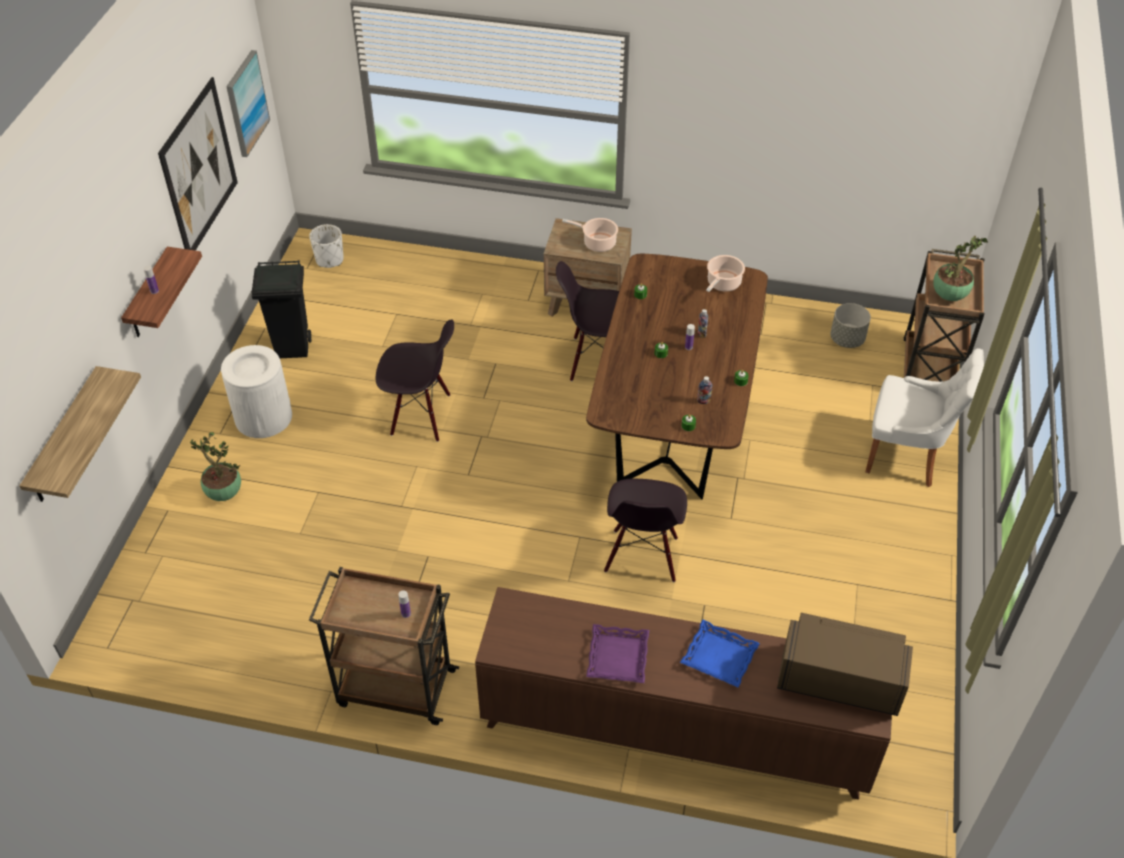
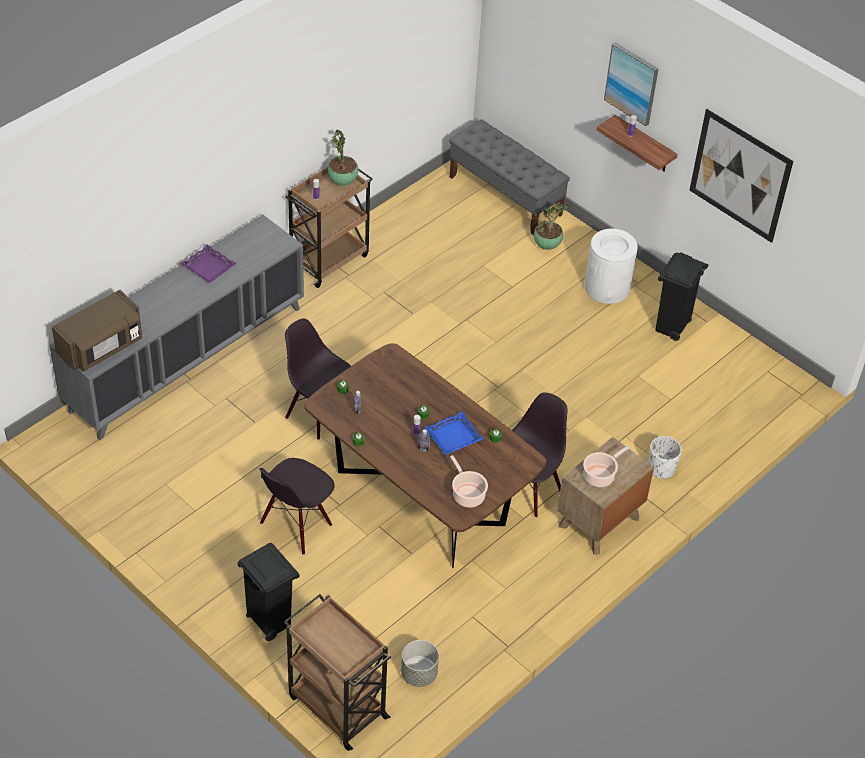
camera: 120 degrees right, 0 degrees up
(65, 437) = (539, 84): shelf -> none
(152, 572) = (505, 196): none -> grey bench
(246, 103) = (822, 231): picture -> picture (632, 83)
(329, 259) = (770, 388): white planter -> white planter (661, 469)
(420, 416) = (544, 364): black chair -> black chair (296, 525)
(675, 732) = (186, 358): brown cabinet -> grey cabinet
(719, 657) = (166, 306): blue tray -> blue tray (453, 436)
(907, 455) = (269, 622): white chair -> black trash can
(949, 295) = (330, 630): potted plant -> potted plant (342, 182)

